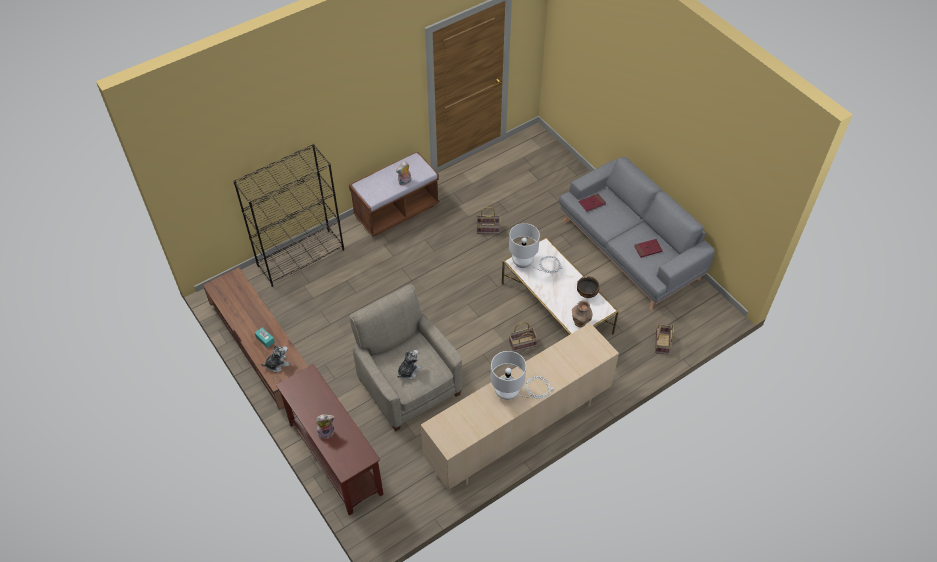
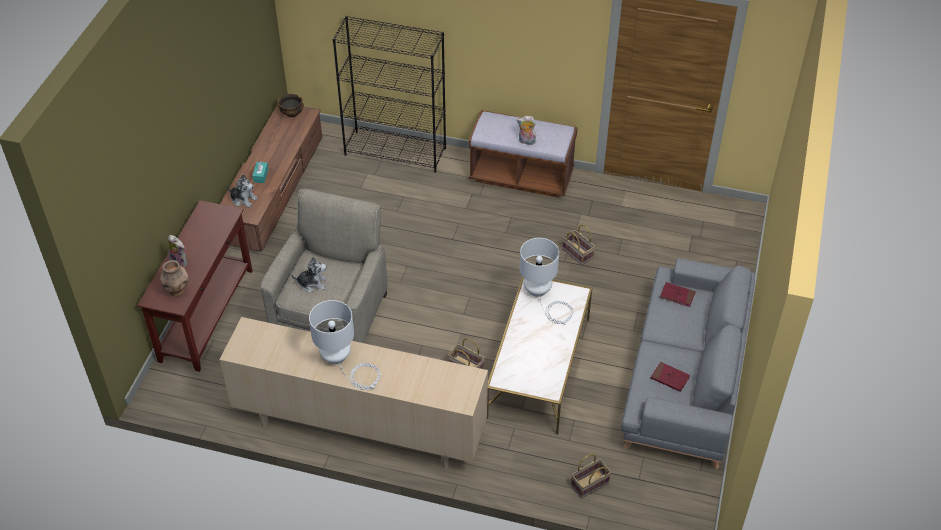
camera: 50 degrees right, 5 degrees down
(580, 323) = (511, 380): brown vase -> brown vase (177, 291)
(587, 293) = (555, 363): bowl -> bowl (292, 113)

